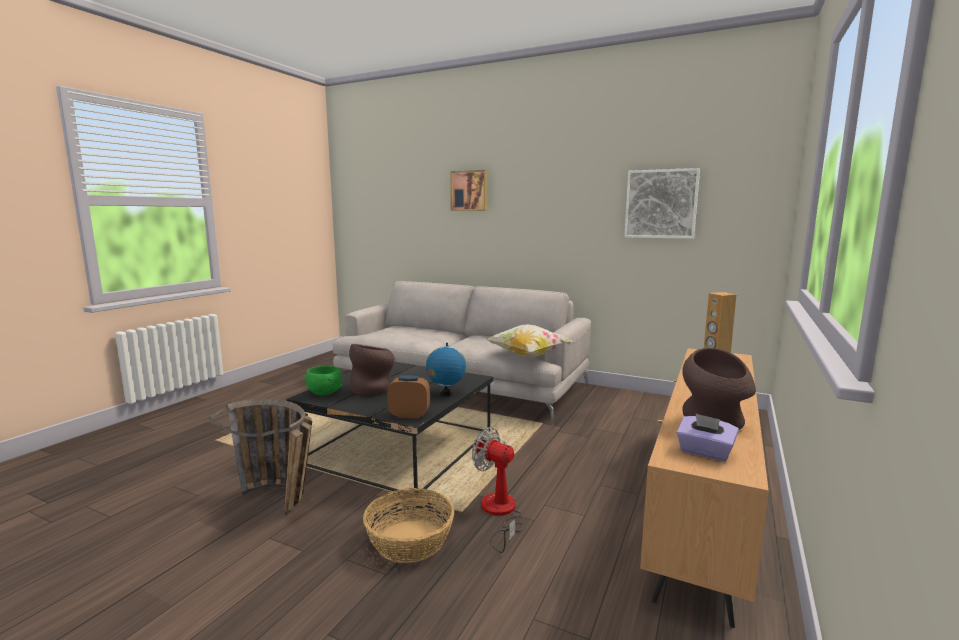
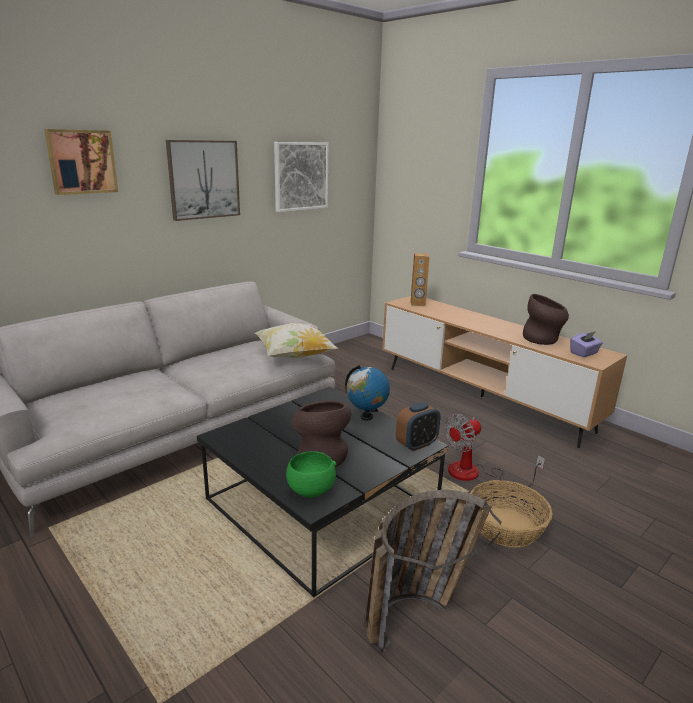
camera: 70 degrees left, 10 degrees up
(409, 415) = (416, 444): alarm clock -> alarm clock turned 150 degrees counterclockwise
(553, 204) = (204, 179): none -> picture

